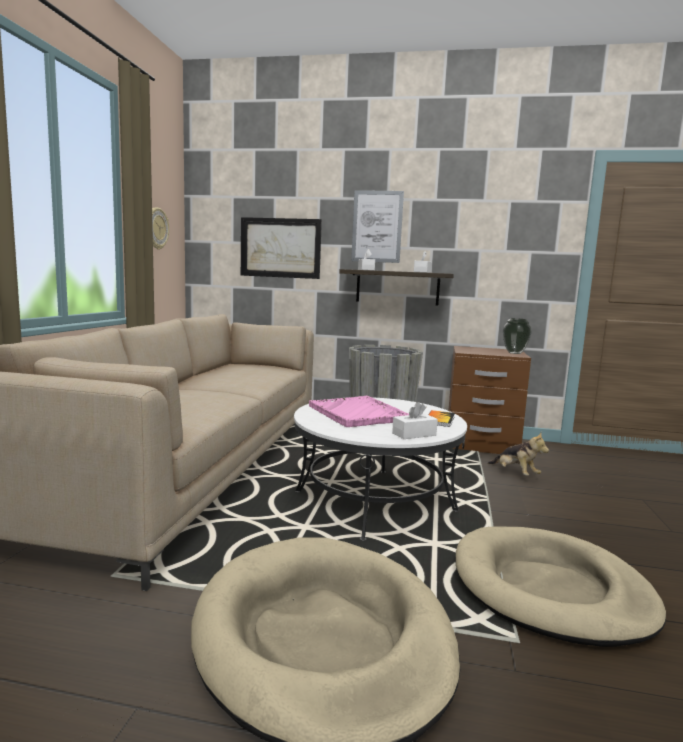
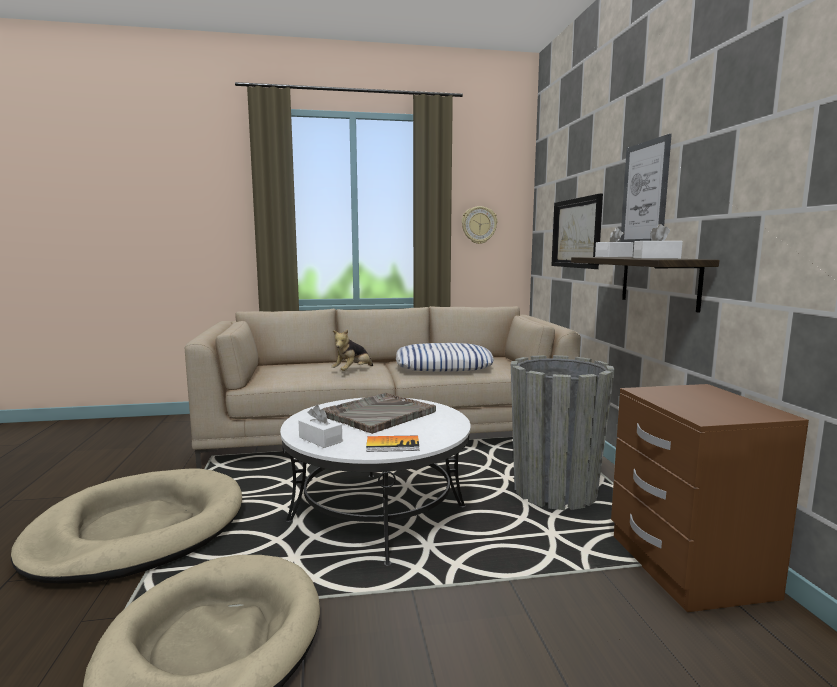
camera: 70 degrees right, 0 degrees up
(238, 377) = (443, 366): none -> pillow
(357, 413) = (378, 414): pink tray -> grey tray
(514, 353) = (733, 415): vase -> none
(515, 473) = (582, 610): plush toy -> plush toy (353, 372)

